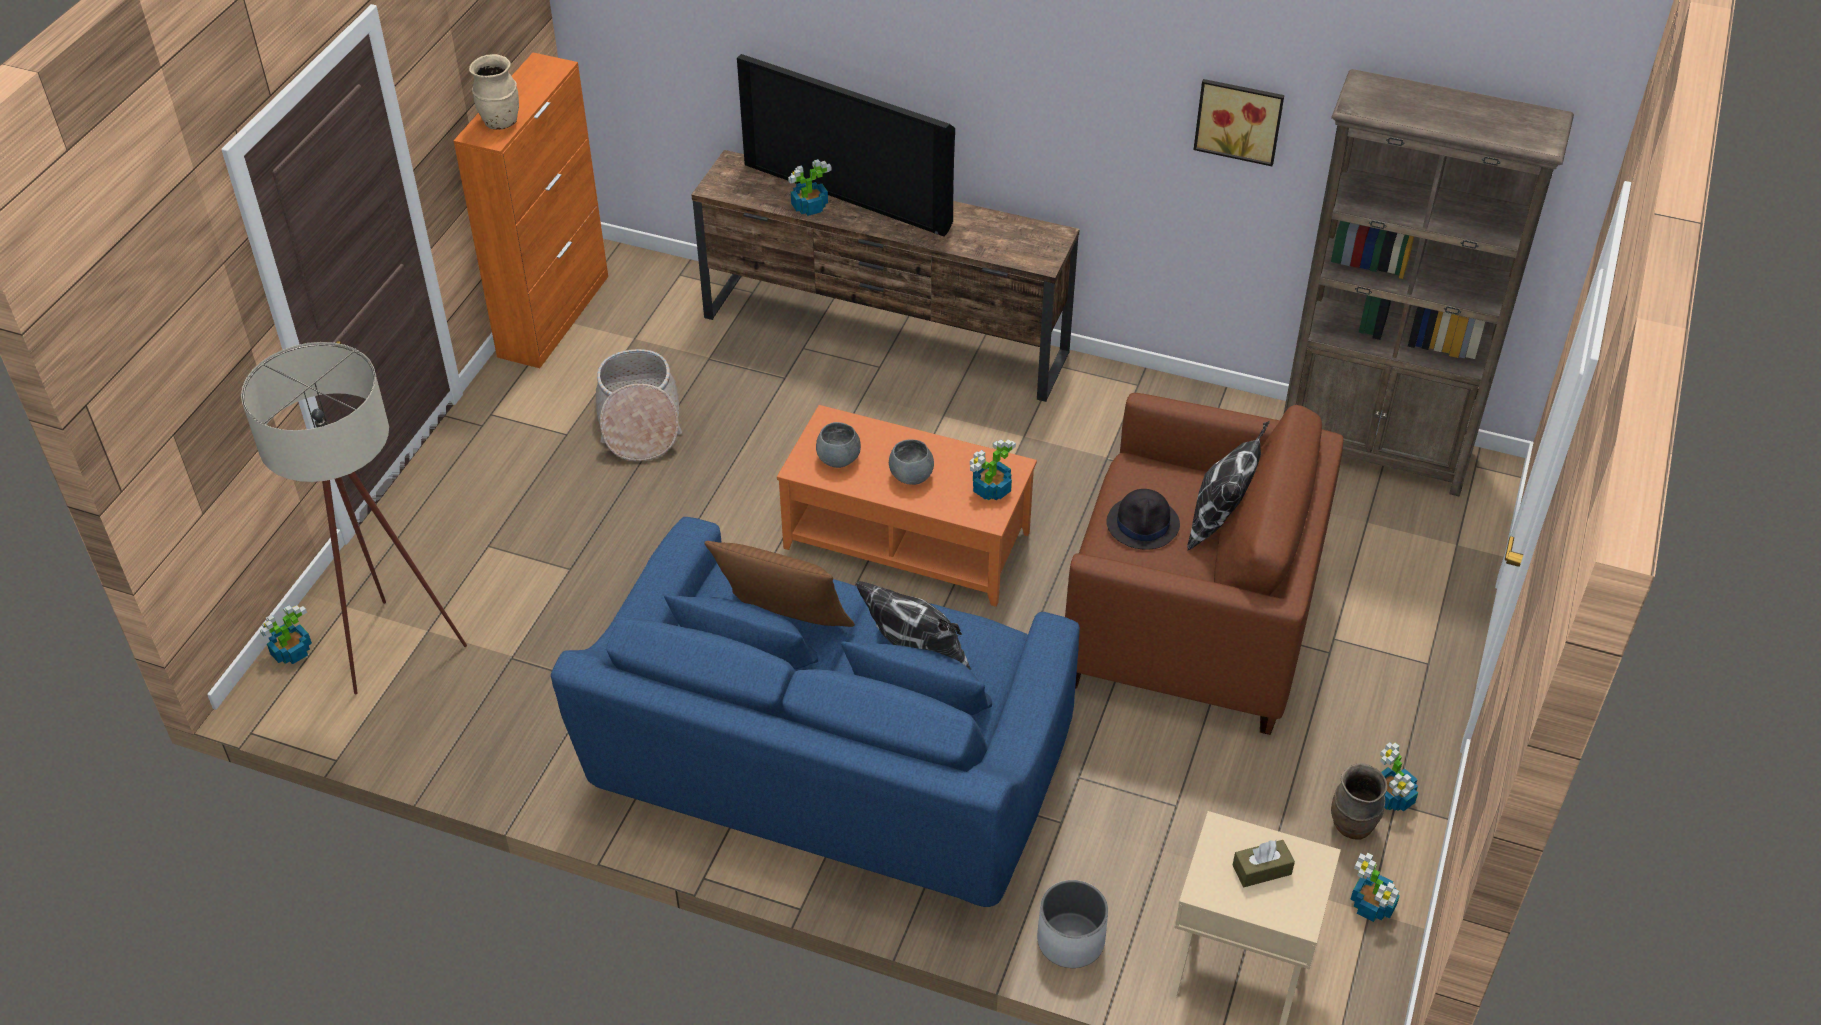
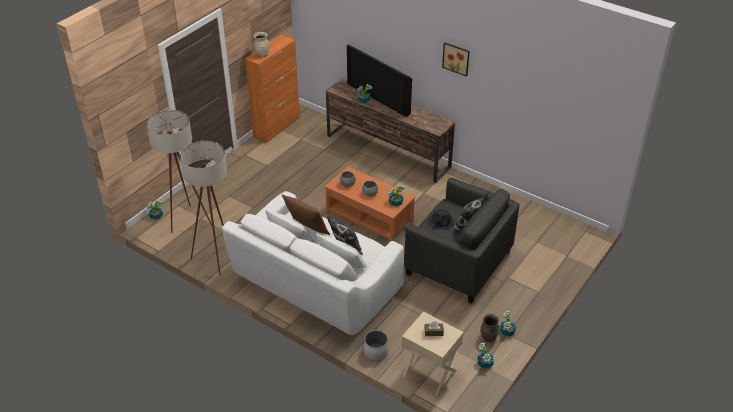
camera: 15 degrees right, 5 degrees down
(517, 743) = (217, 257): none -> beige floor lamp
(639, 422) = (293, 166): basket -> none
(830, 768) = (316, 284): blue sofa -> white sofa
(1190, 622) = (458, 262): brown armchair -> grey armchair
(1239, 119) = (507, 88): picture -> picture (456, 58)
(1375, 451) = (549, 219): brown bookcase -> none

